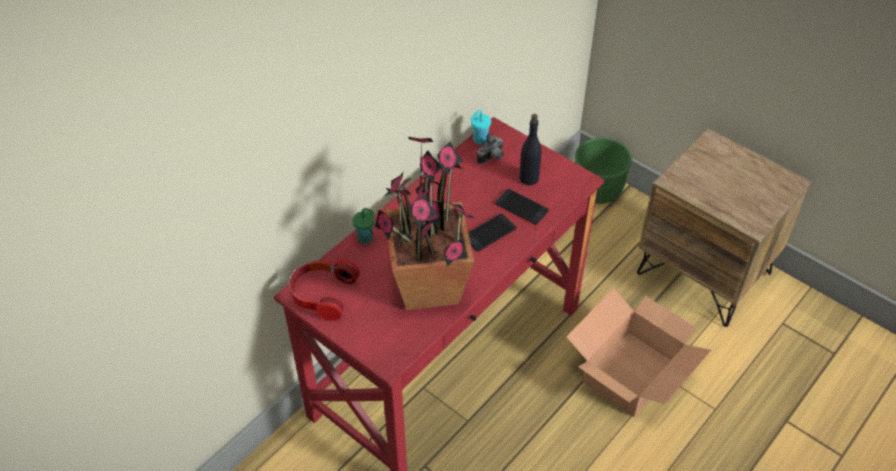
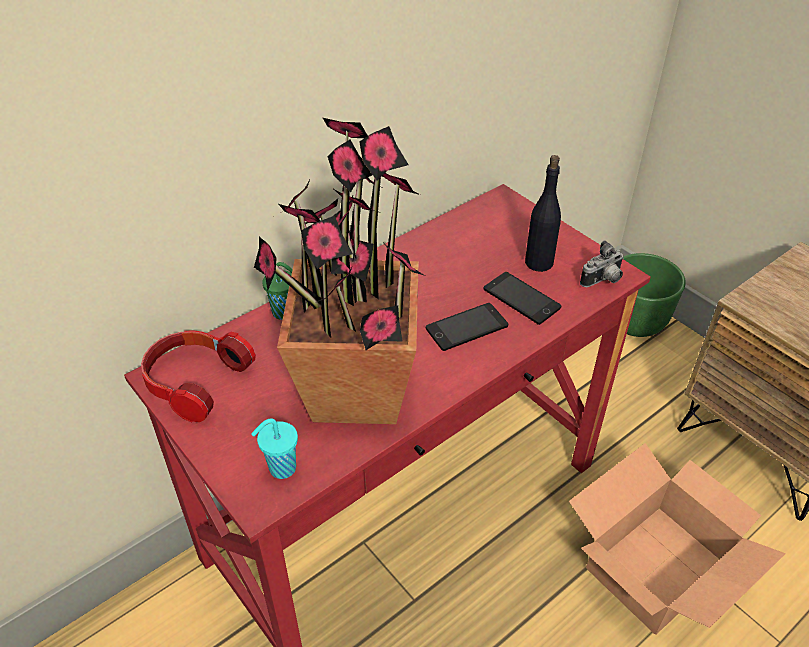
camera: 10 degrees right, 5 degrees down
(479, 140) = (477, 208): turquoise cup -> turquoise cup (280, 469)
(492, 158) = (490, 232): camera -> camera (603, 281)

